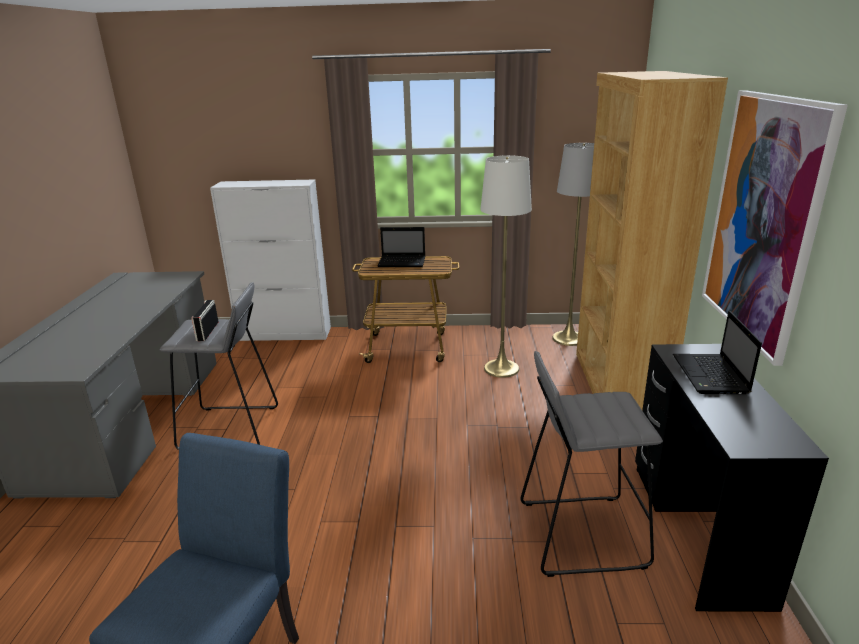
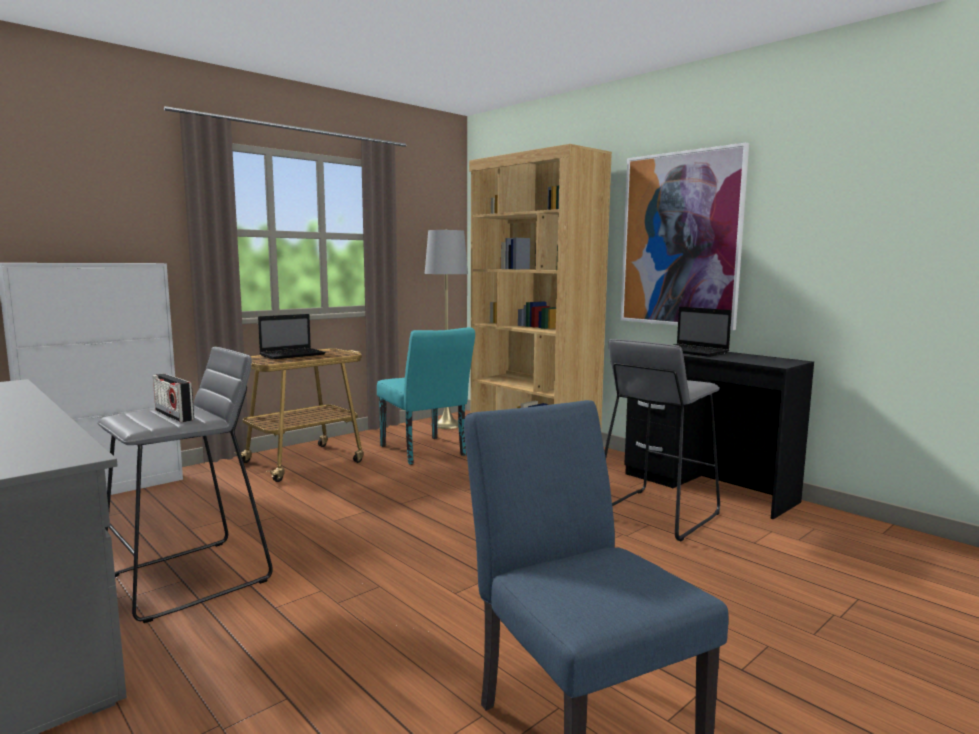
camera: 45 degrees left, 15 degrees down
(501, 368) = (425, 452): white floor lamp -> turquoise chair

